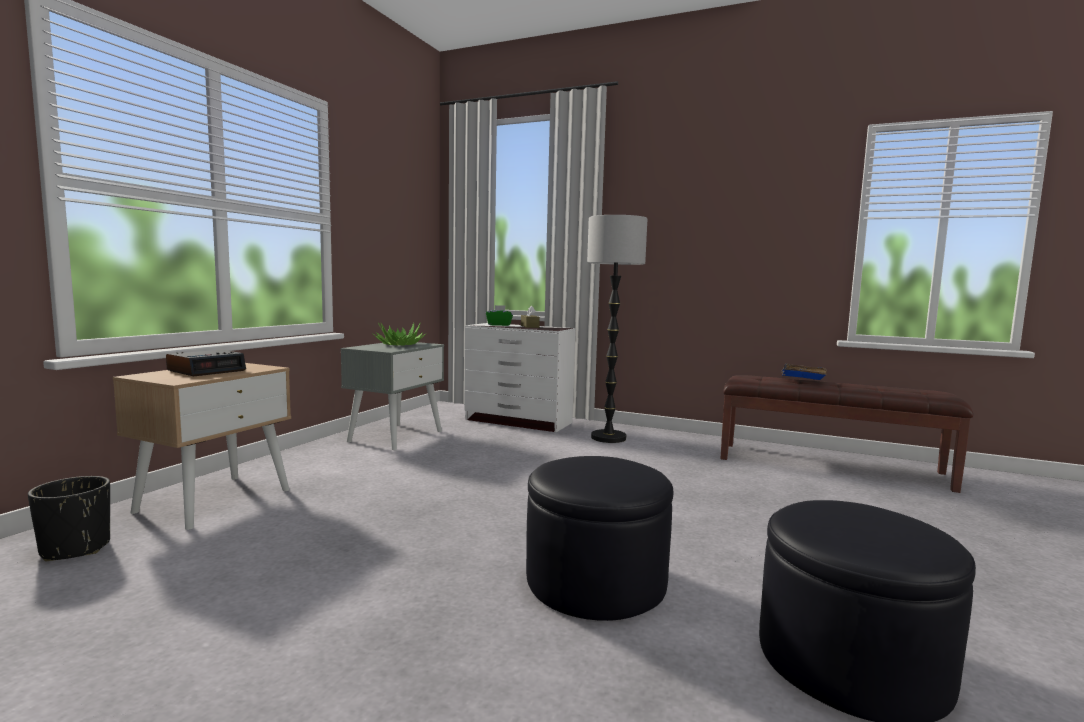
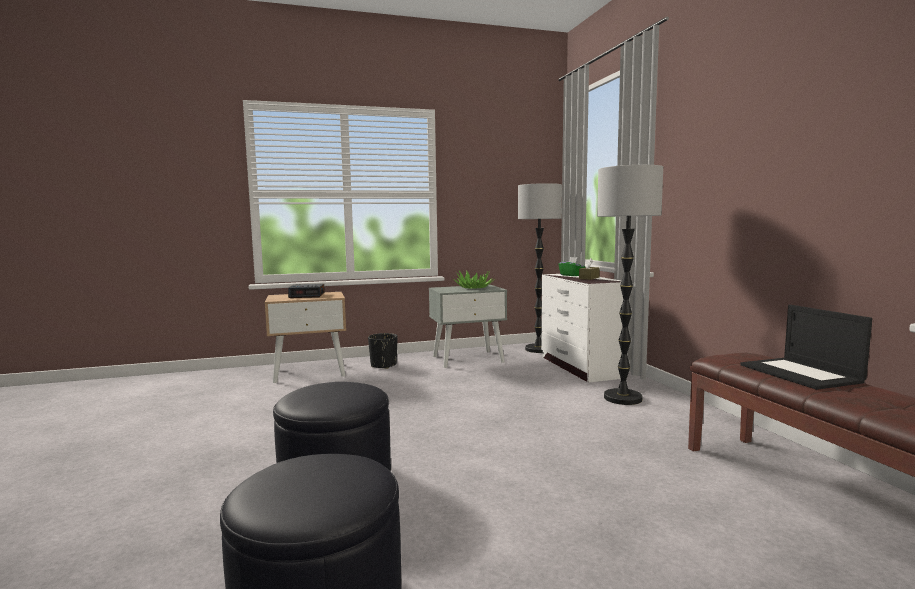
camera: 50 degrees right, 0 degrees up
(75, 549) = (233, 379): black planter -> black planter (383, 365)
(442, 413) = (538, 349): none -> floor lamp
(802, 382) = (801, 374): blue book -> laptop

